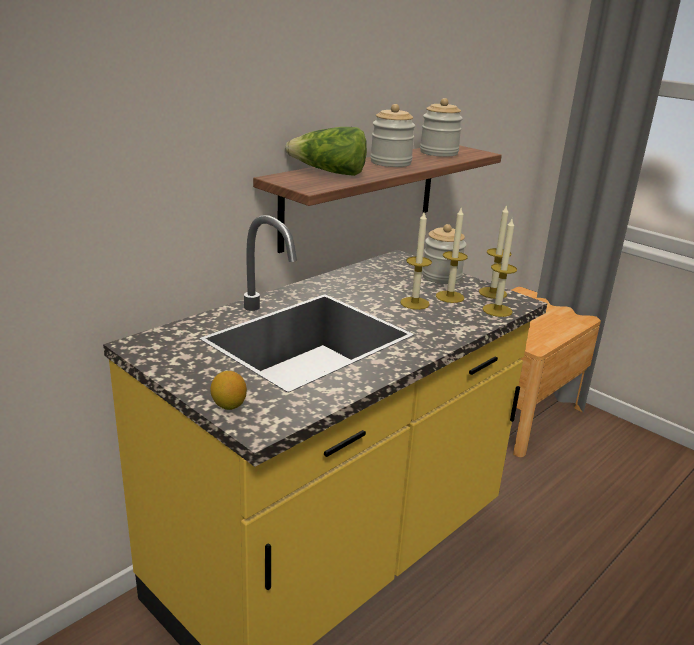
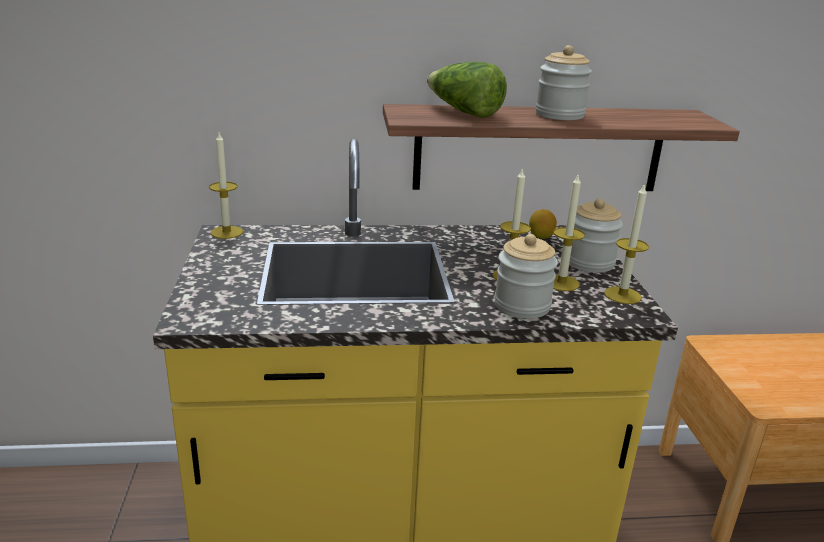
camera: 40 degrees right, 0 degrees up
(229, 405) = (198, 296): lemon -> lemon (541, 237)
(439, 153) = (650, 116): jar -> jar (522, 305)
(497, 310) = (593, 312): candle -> candle (226, 232)

